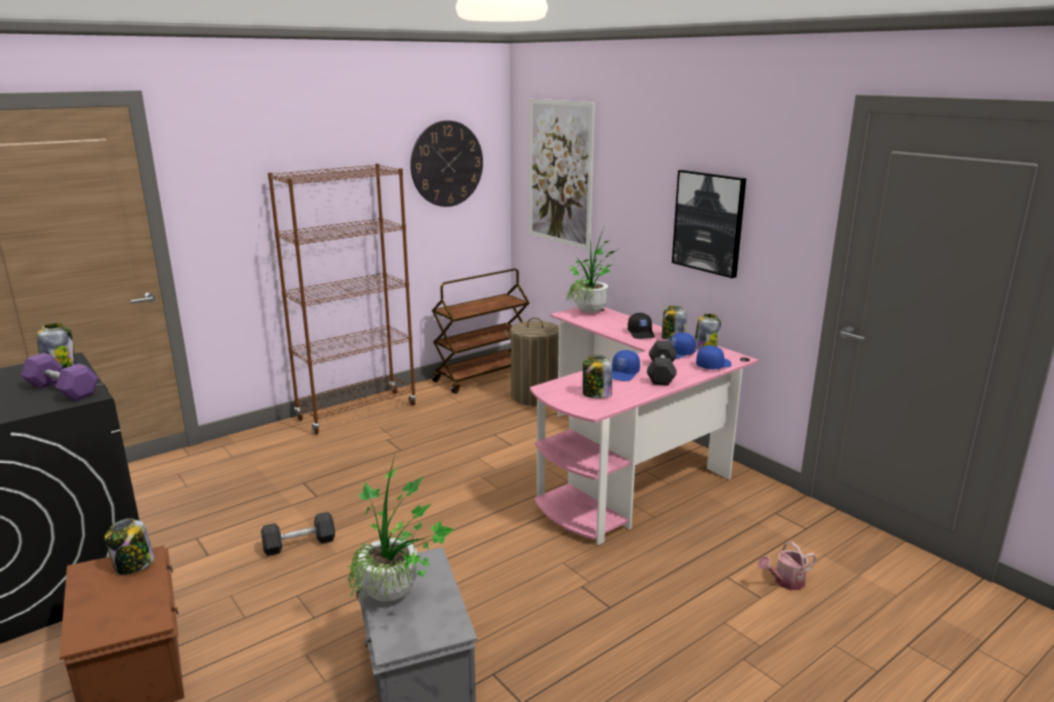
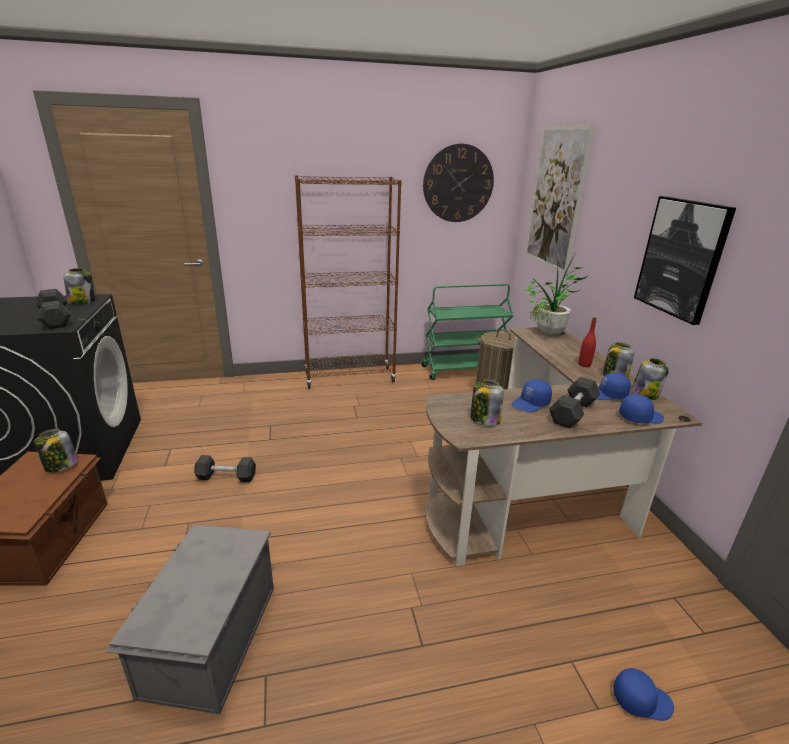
camera: 25 degrees right, 5 degrees up
(62, 390) = (55, 319): purple dumbbell -> grey dumbbell
(397, 598) = (189, 573): potted plant -> none
(482, 376) = (463, 370): brown cart -> green cart
(630, 465) = (541, 488): pink desk -> brown desk
(641, 333) = (584, 364): black cap -> red bottle
(785, 582) = (641, 699): watering can -> blue cap

